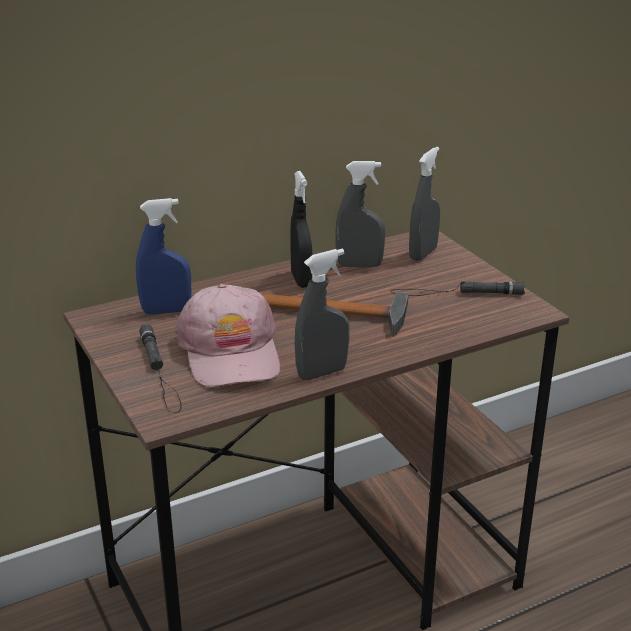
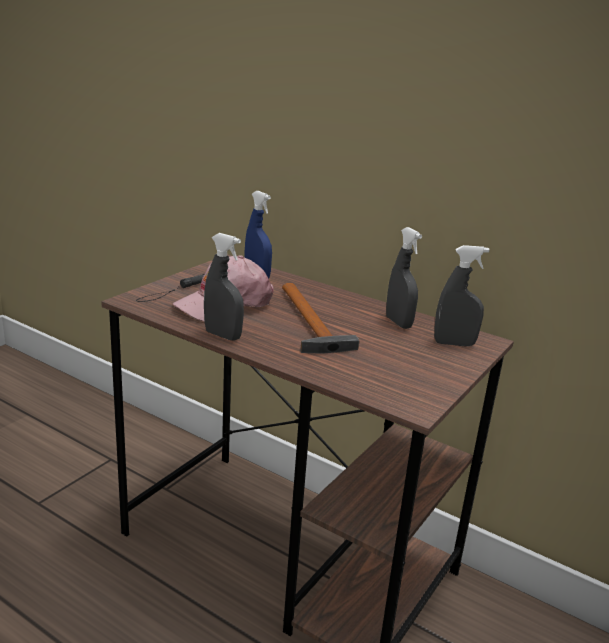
camera: 60 degrees right, 5 degrees down
(301, 280) = (348, 307): black spray bottle -> none
(456, 293) = (403, 367): black flashlight -> none

